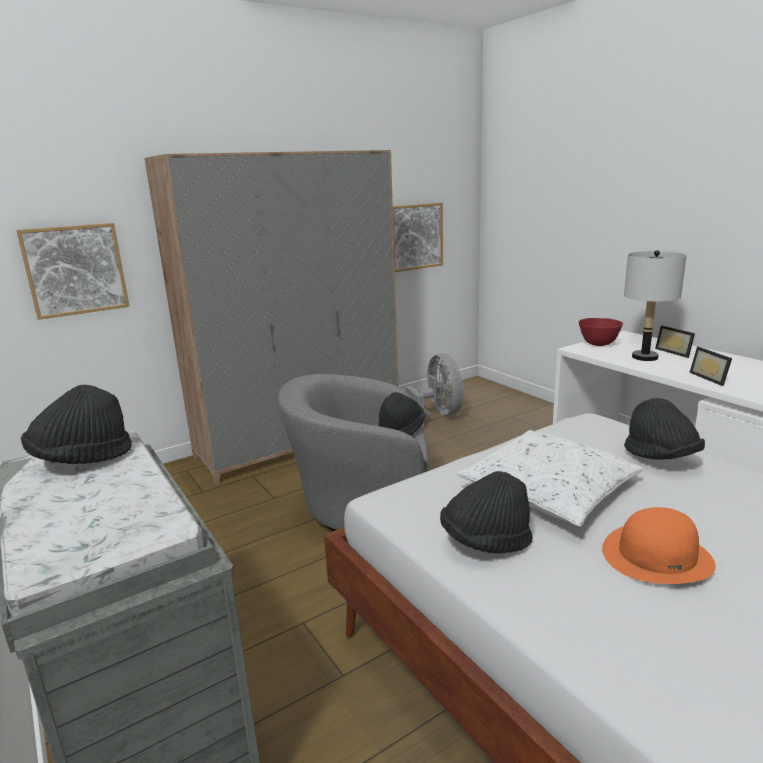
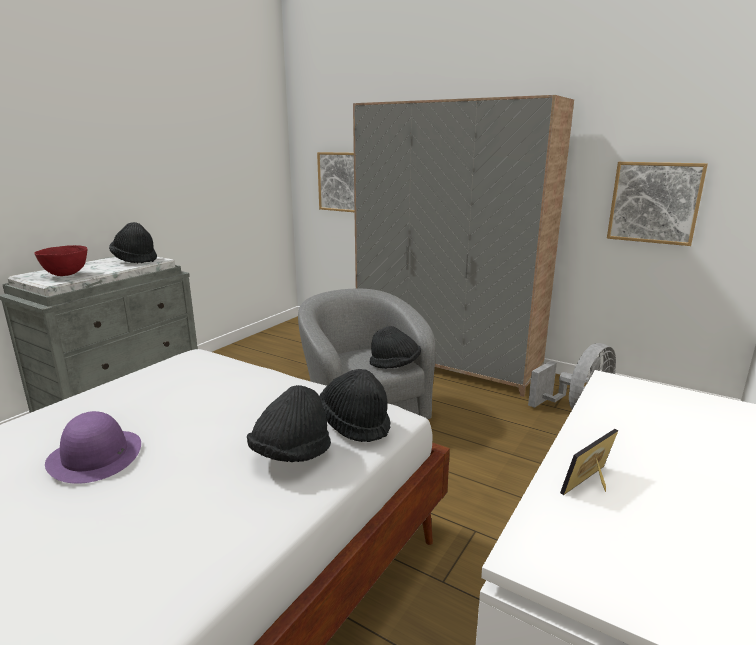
camera: 65 degrees right, 0 degrees up
(485, 541) = (130, 390): black hat -> black hat (355, 424)
(549, 490) = (214, 406): white pillow -> none
(598, 344) = (656, 393): red bowl -> red bowl (65, 274)
(644, 357) = (637, 428): grey table lamp -> none
(657, 555) = (95, 456): orange hat -> purple hat
(675, 352) = (709, 454): picture frame -> none

